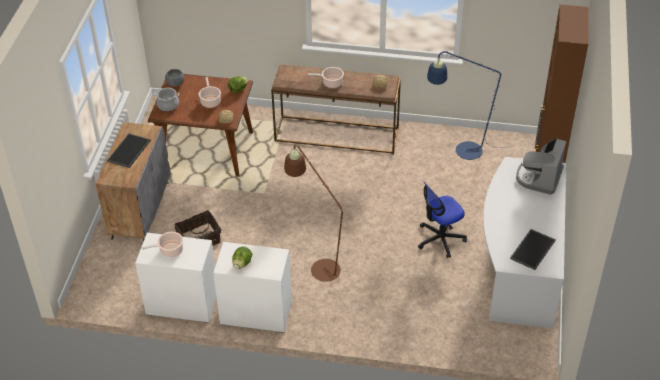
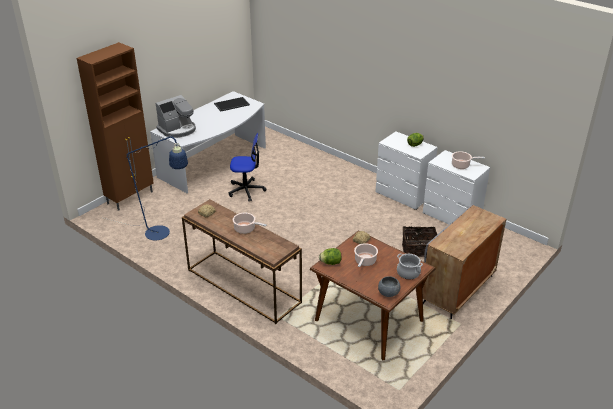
camera: 150 degrees left, 10 degrees down
(129, 151) = (466, 233): tray -> none
(320, 265) = (340, 204): brown floor lamp -> none

